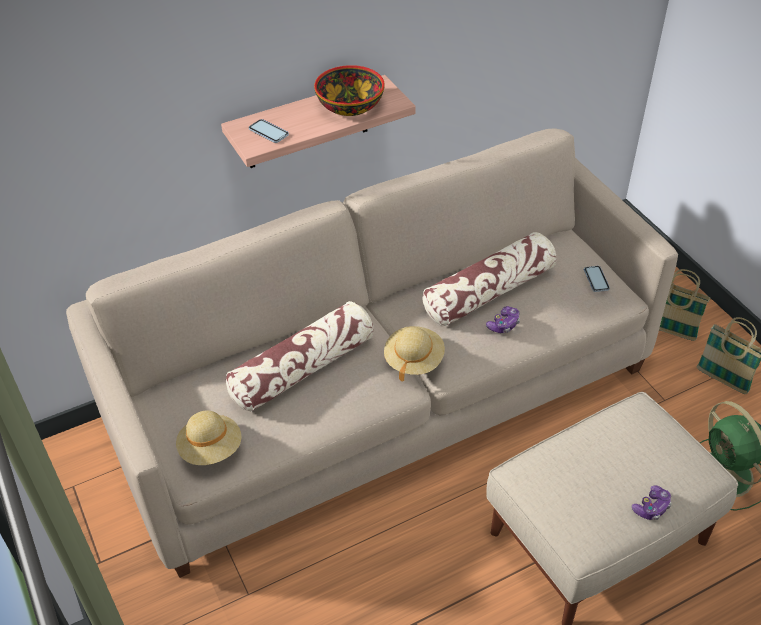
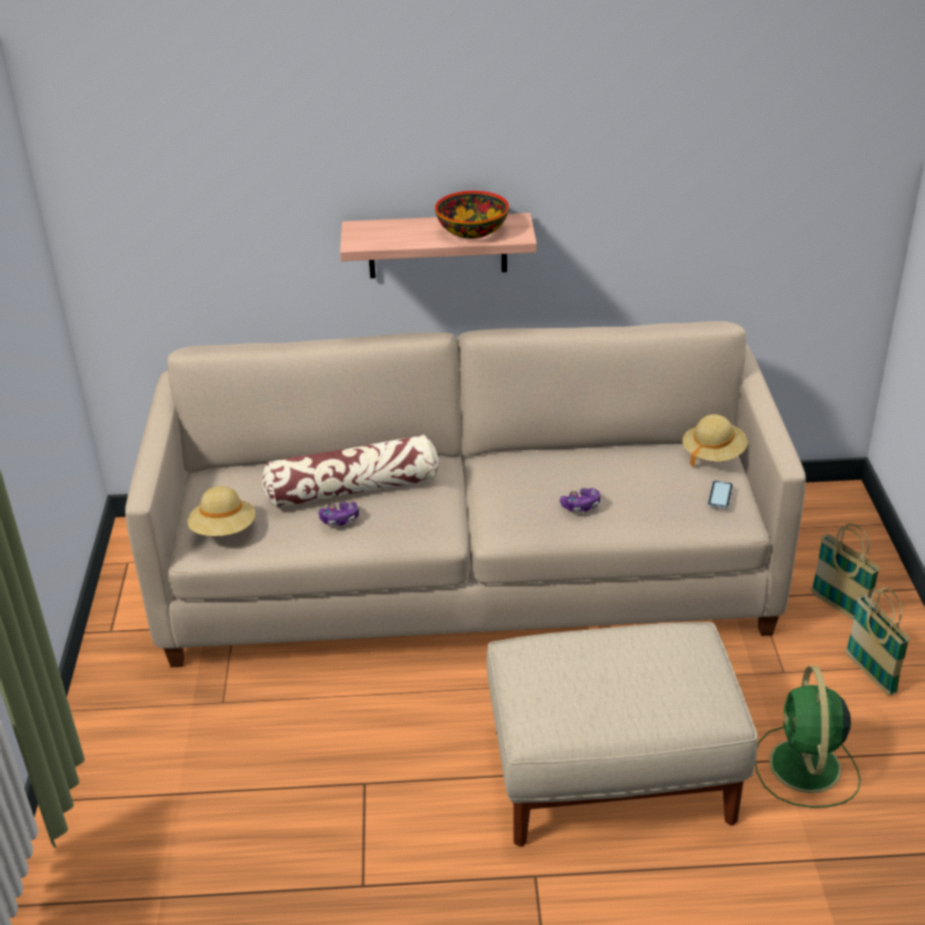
camera: 25 degrees right, 10 degrees down
(268, 132) = (378, 236): phone -> none
(413, 360) = (467, 512): beige hat -> beige hat (713, 454)
(489, 292) = (589, 474): pillow -> none
(651, 507) = (630, 720): game controller -> game controller (340, 519)

